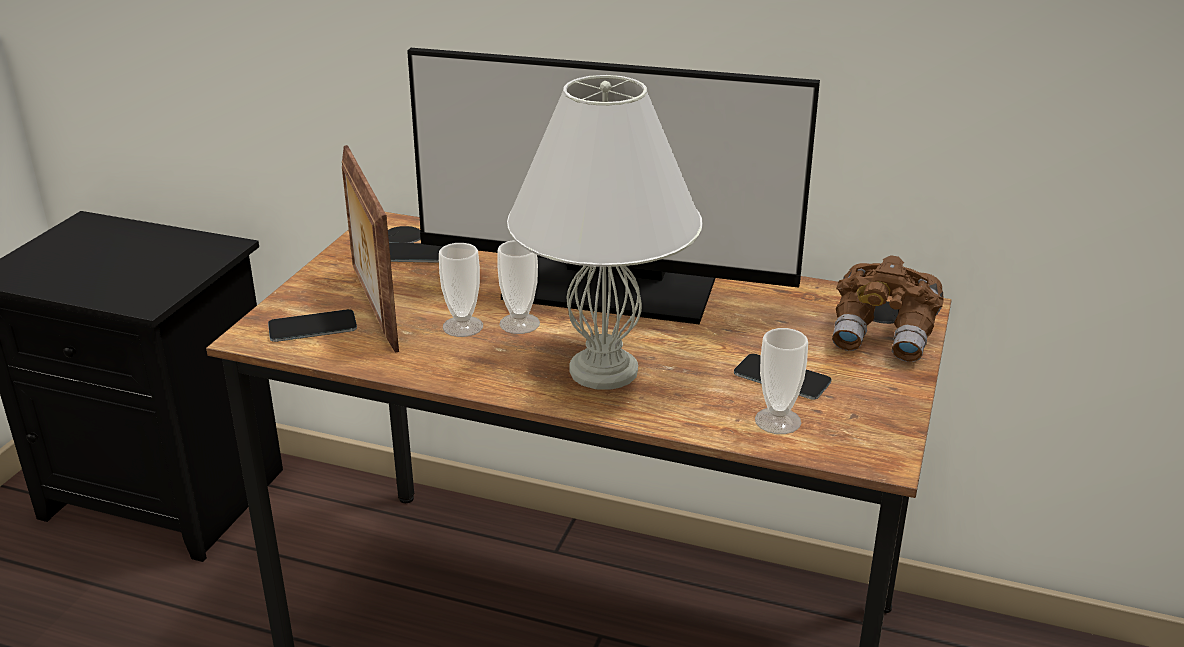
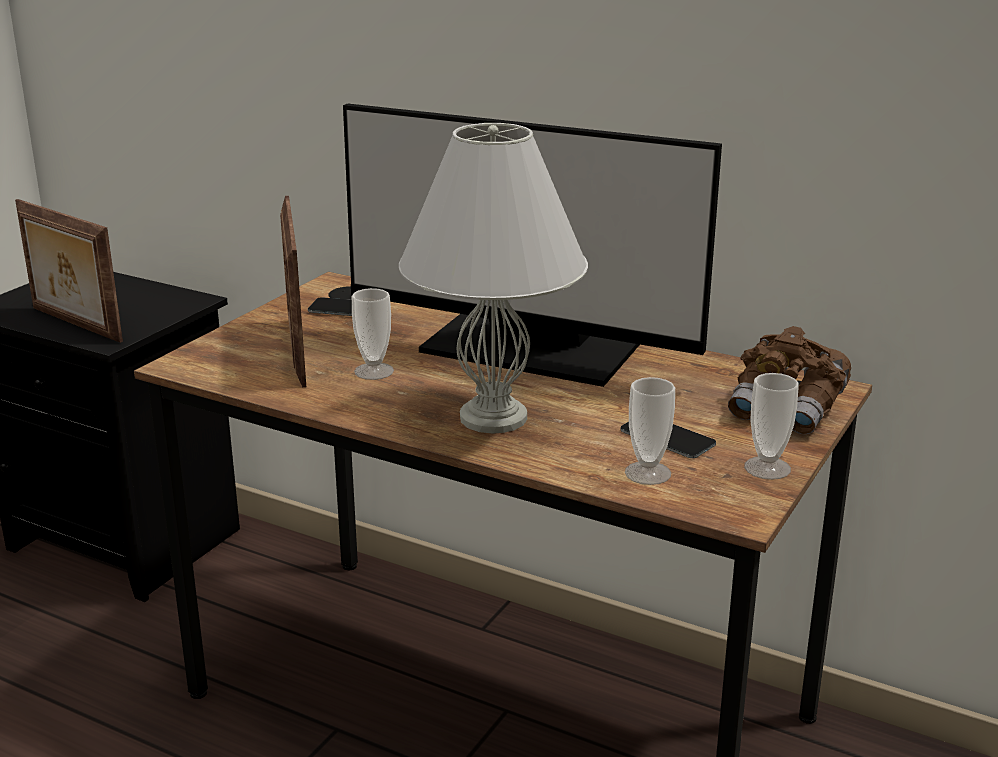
camera: 10 degrees right, 5 degrees down
(102, 287) = (74, 325): none -> picture frame
(312, 327) = (235, 361): phone -> none
(519, 323) = (428, 373): cup -> cup (767, 468)

